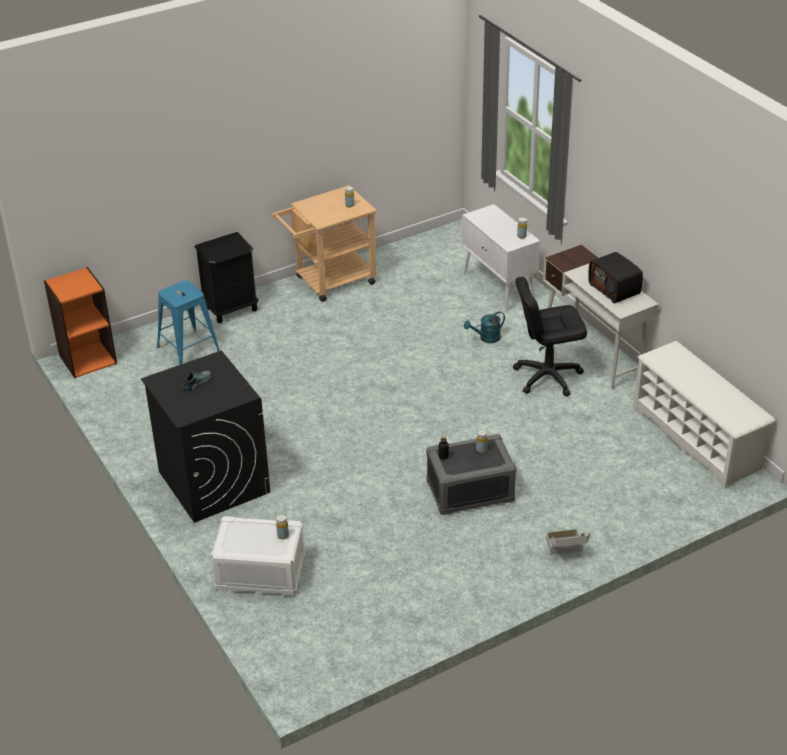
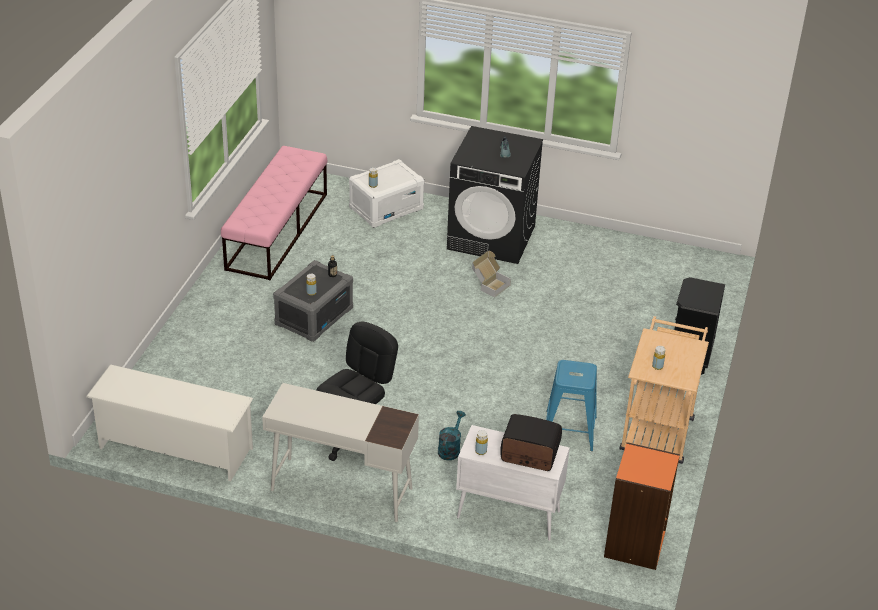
camera: 135 degrees right, 0 degrees up
(87, 359) = (712, 264): orange bookcase -> orange bookcase (635, 544)
(188, 349) = (661, 308): blue stool -> blue stool (569, 430)
(400, 609) = (277, 231): none -> pink bench
(565, 551) = (205, 311): cardboard box -> cardboard box (489, 285)
(615, 289) = (316, 412): radio -> radio (529, 455)

